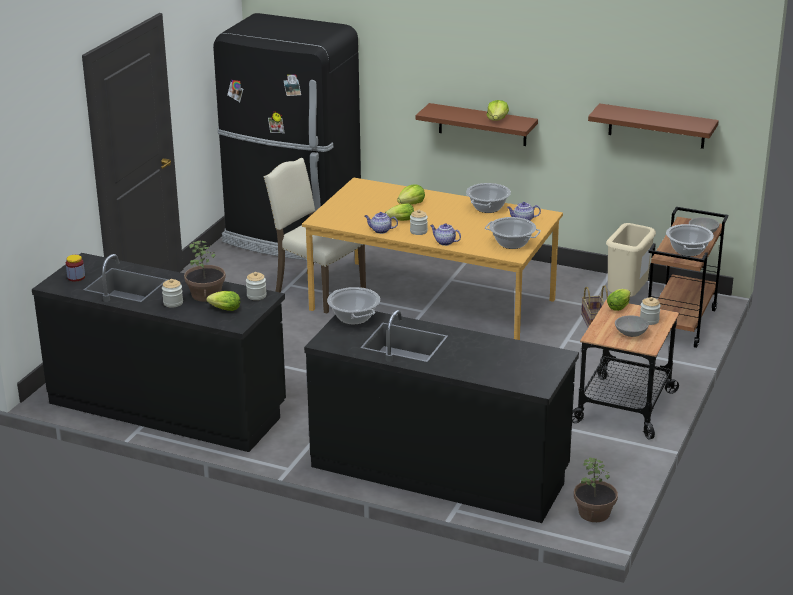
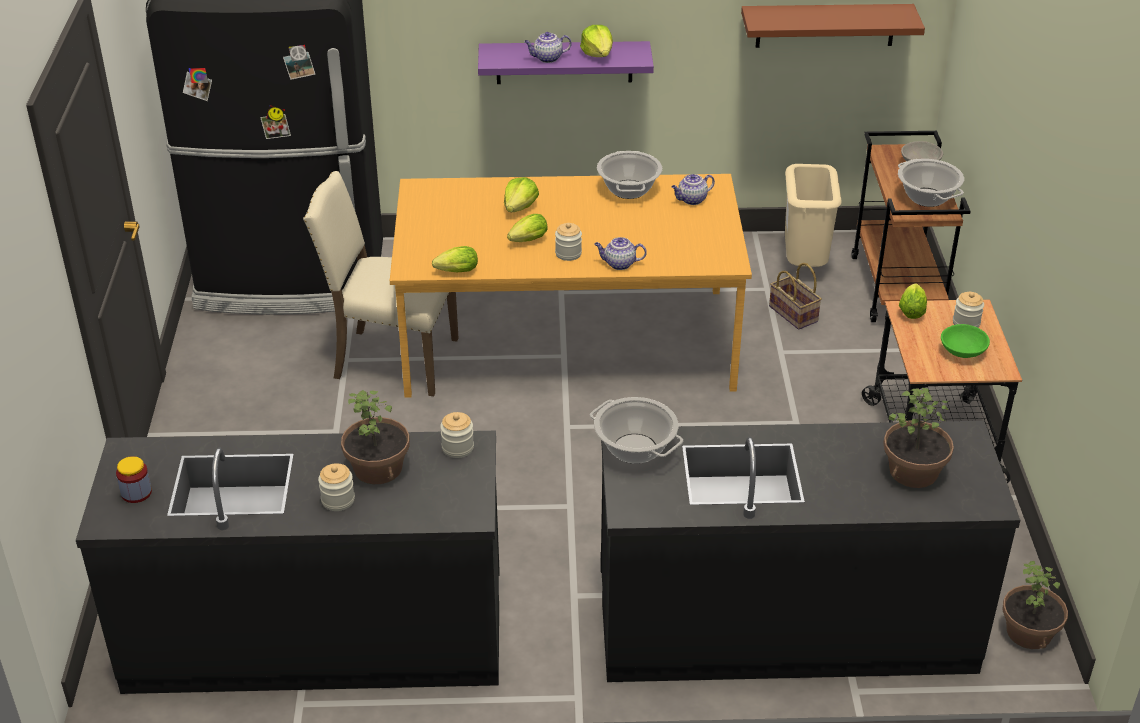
camera: 25 degrees left, 10 degrees up
(223, 309) = (428, 490): lettuce -> lettuce (455, 272)
(380, 230) = (514, 265): teapot -> teapot (547, 58)
(482, 125) = (564, 62): brown shelf -> purple shelf
(507, 364) = (914, 472): none -> potted plant
(511, 243) = (709, 243): cooking pot -> none
(631, 333) = (963, 352): grey bowl -> green bowl

